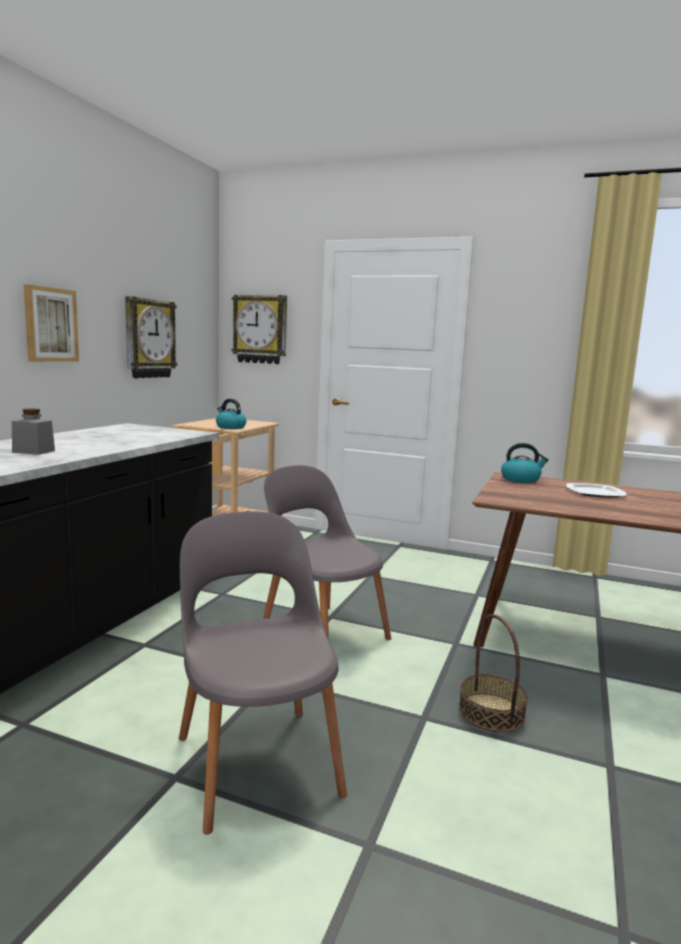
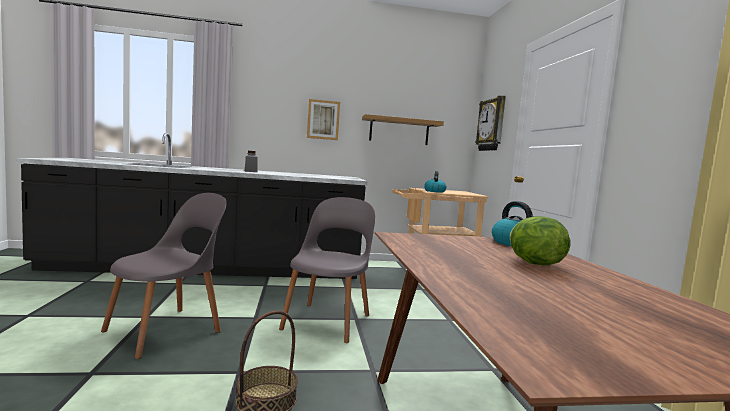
camera: 60 degrees right, 5 degrees down
(149, 338) = (399, 131): wall clock -> shelf
(595, 493) = (533, 263): plate -> lettuce

